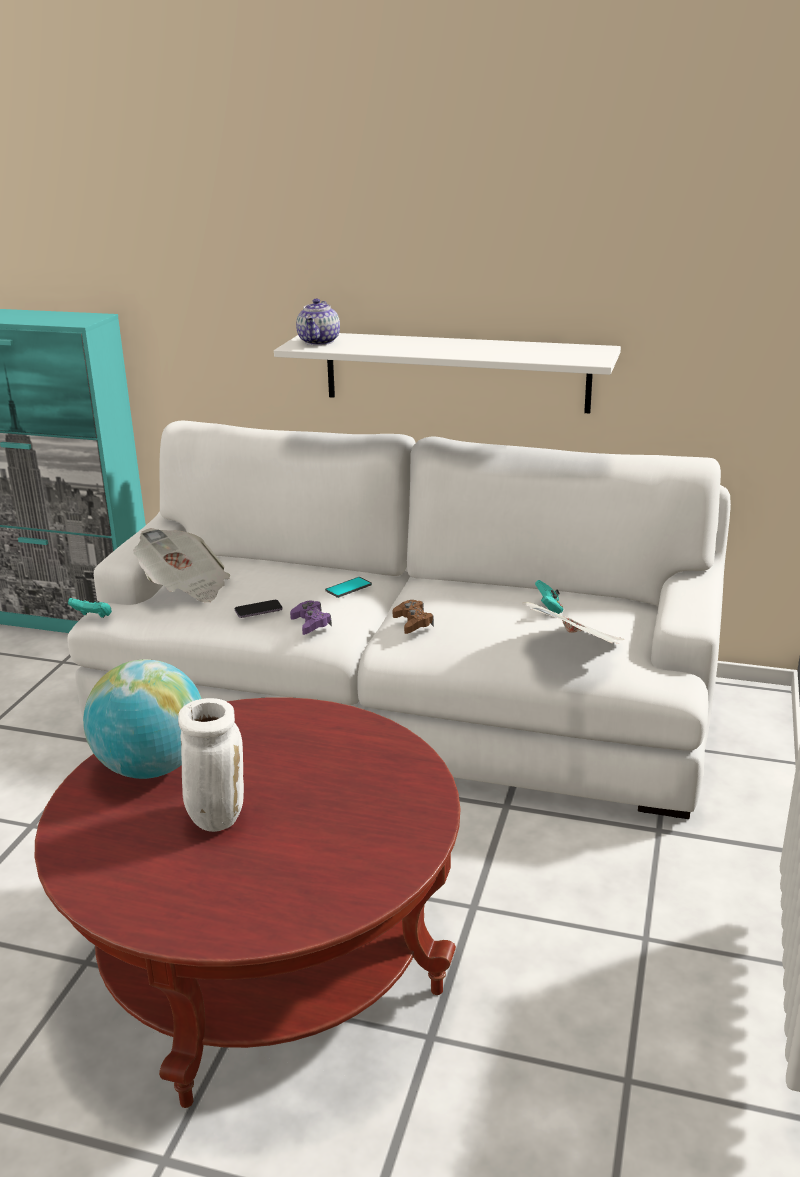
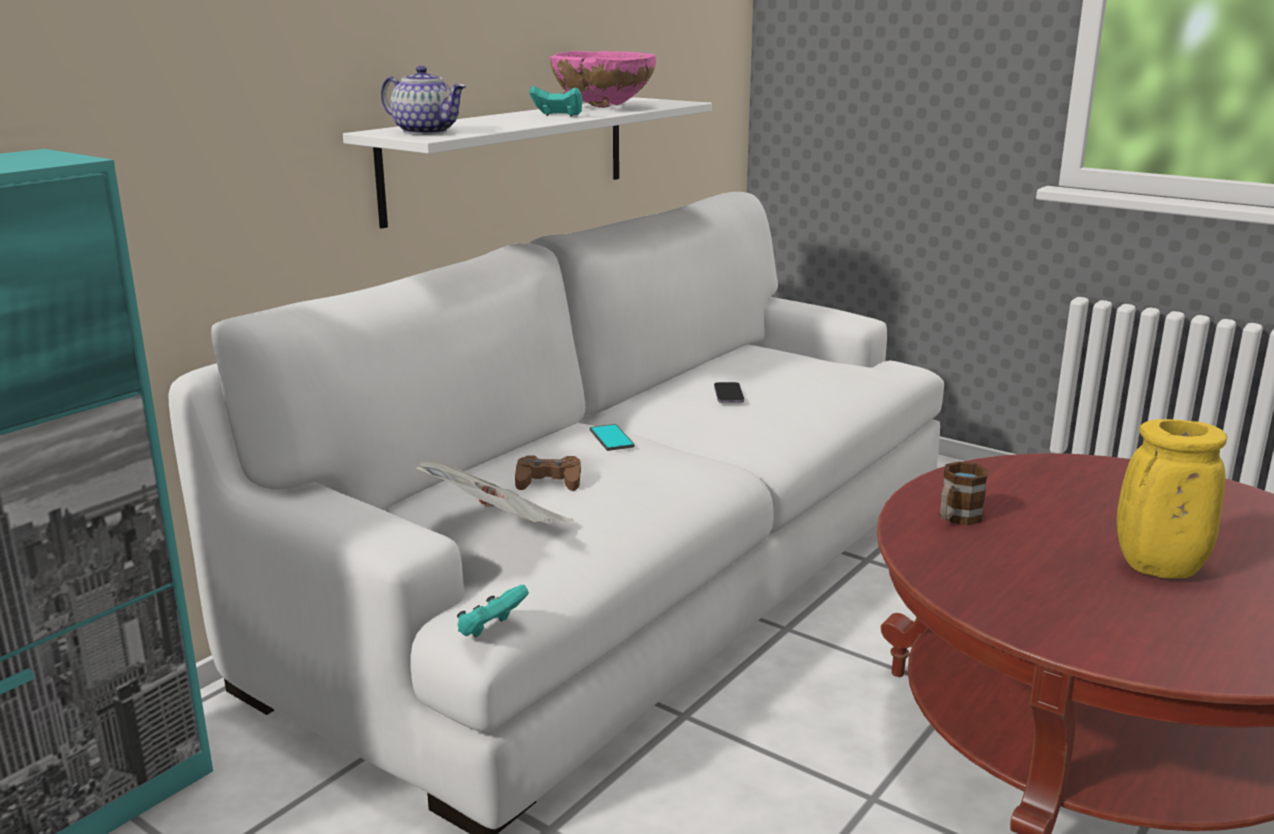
camera: 70 degrees left, 5 degrees down
(152, 767) = (1041, 598): globe -> none
(216, 816) = (1157, 569): white vase -> yellow vase
(258, 610) = (628, 493): phone -> phone (728, 395)
(272, 726) = (956, 518): none -> mug
(311, 623) = (688, 471): purple game controller -> none
(413, 622) = (729, 425): brown game controller -> brown game controller (549, 481)
(515, 350) = (603, 108): none -> pink bowl
(549, 608) = (751, 368): turquoise game controller -> turquoise game controller (558, 116)
(574, 648) = (844, 374): newspaper -> none

